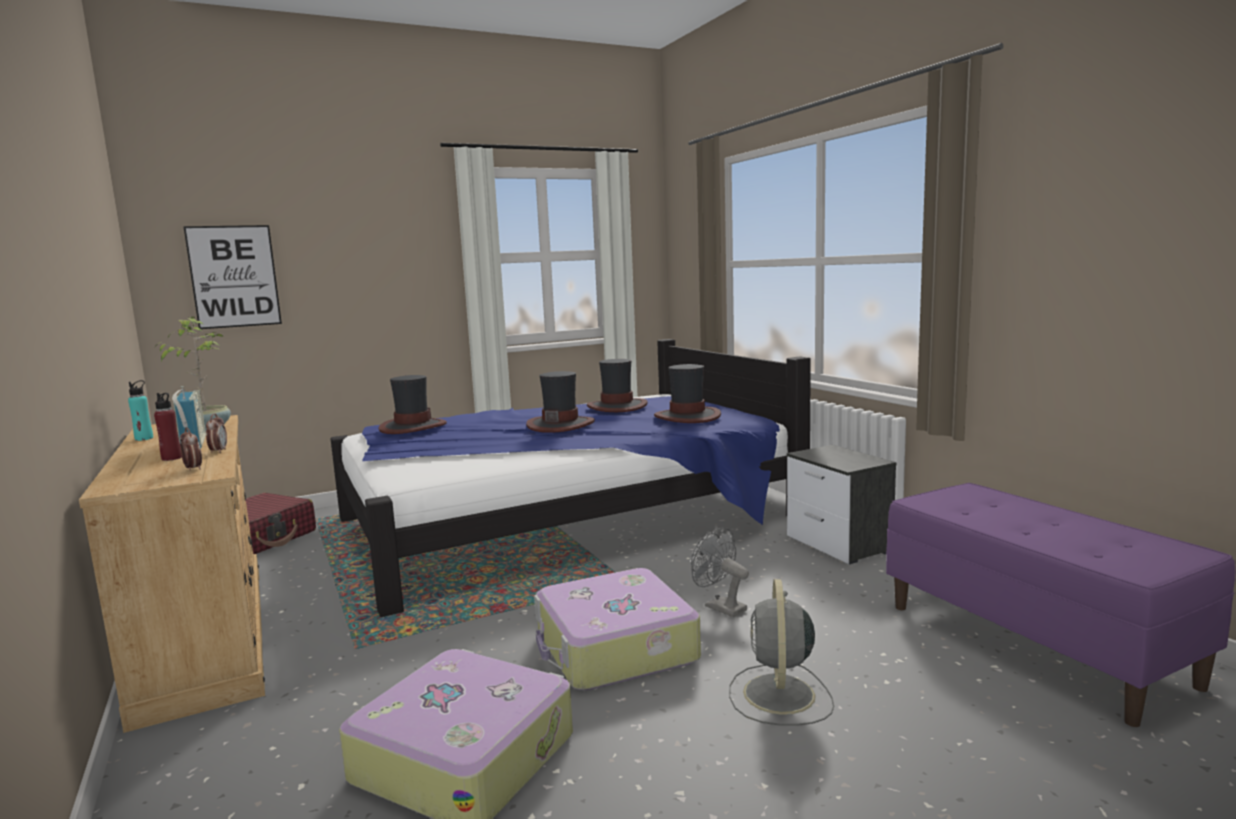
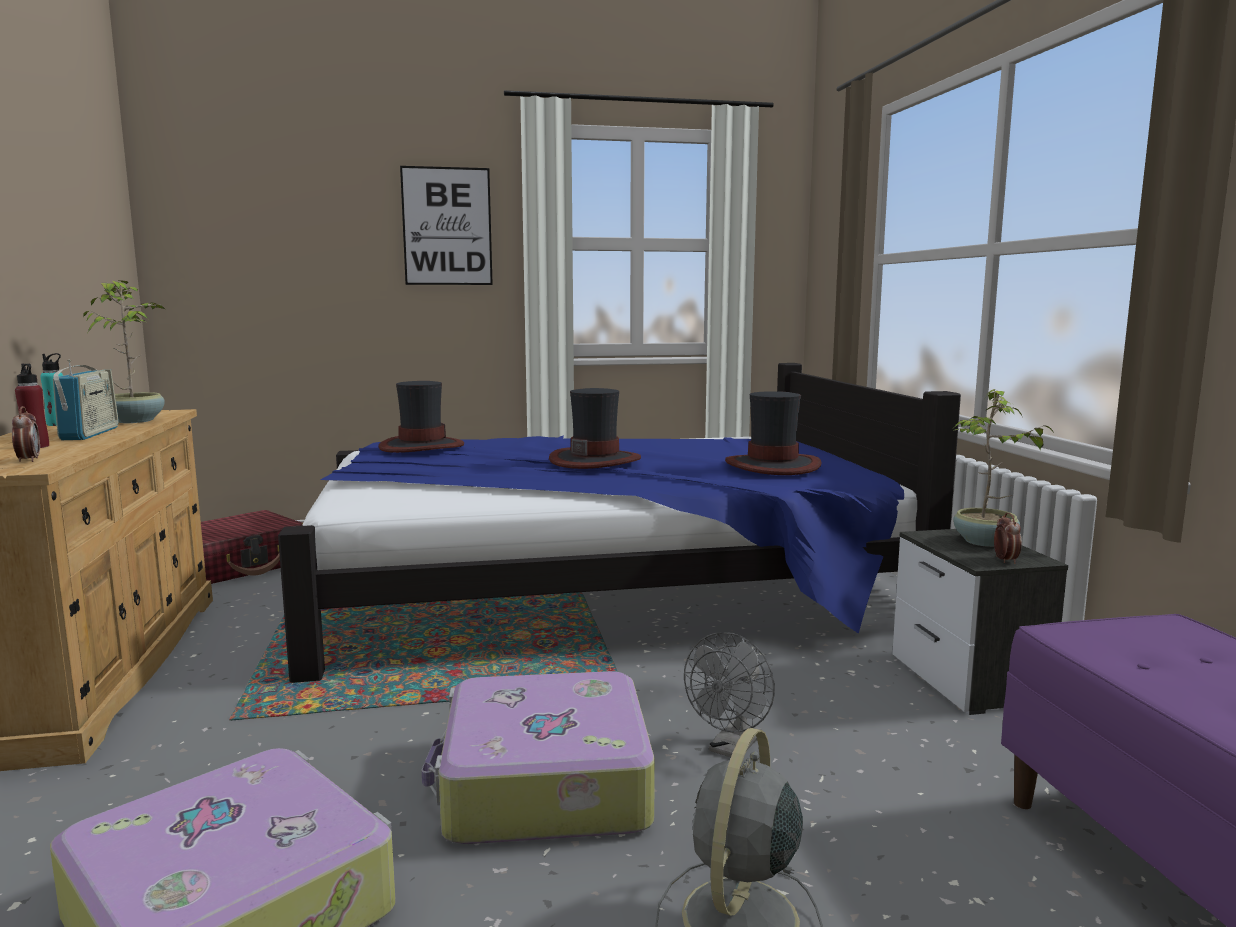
camera: 15 degrees right, 0 degrees up
(218, 451) = (94, 444): alarm clock -> alarm clock (1005, 560)
(234, 276) = (250, 250): picture -> picture (447, 226)
(617, 406) = (693, 445): hat -> none
(720, 607) = (732, 748): grey fan -> grey fan turned 120 degrees counterclockwise
(841, 454) = (985, 542): none -> potted plant

